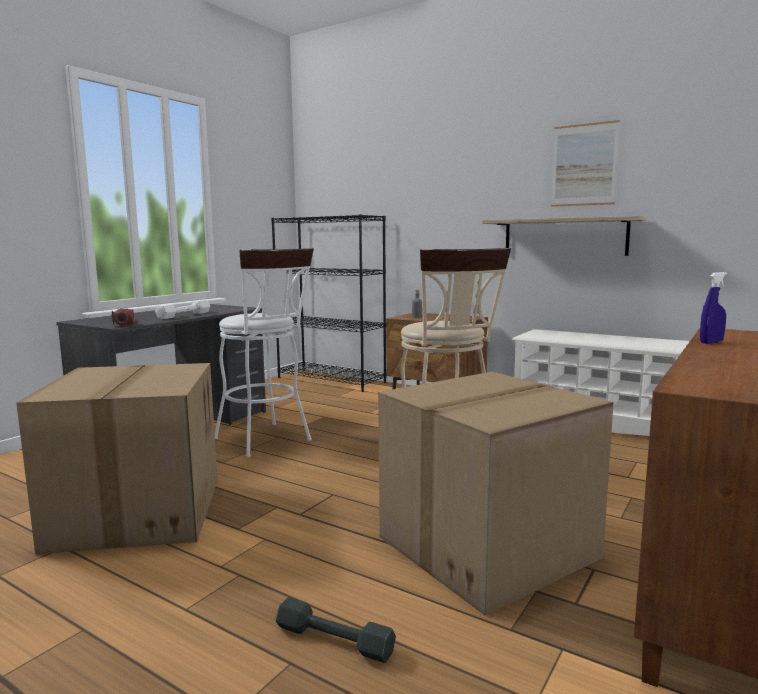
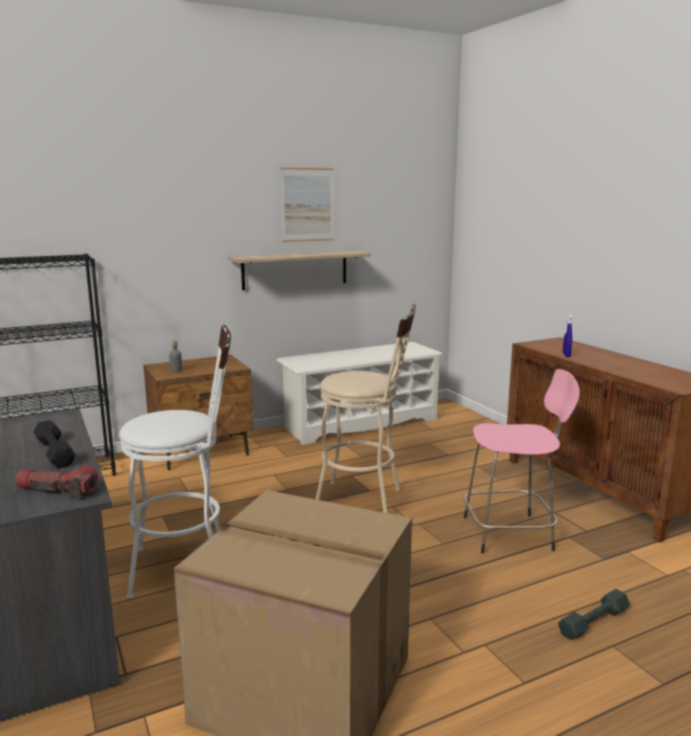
camera: 60 degrees left, 5 degrees up
(184, 315) = (55, 452): white dumbbell -> black dumbbell
(487, 549) = (511, 533): cardboard box -> pink stool

